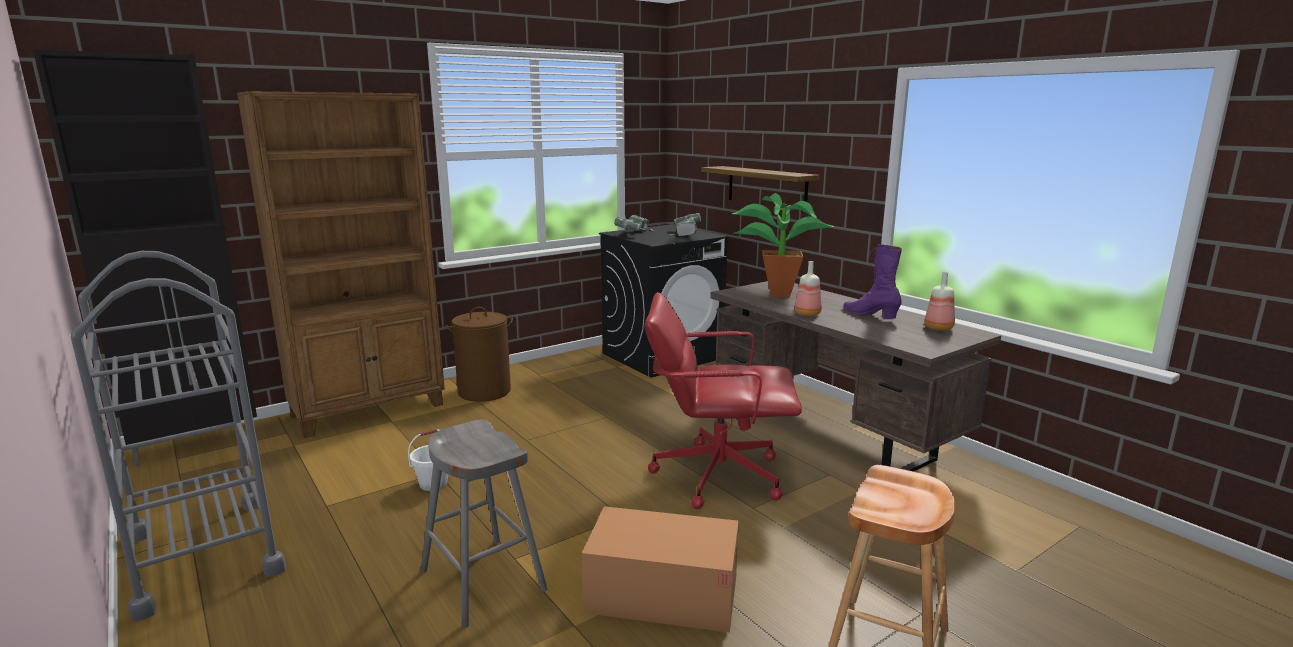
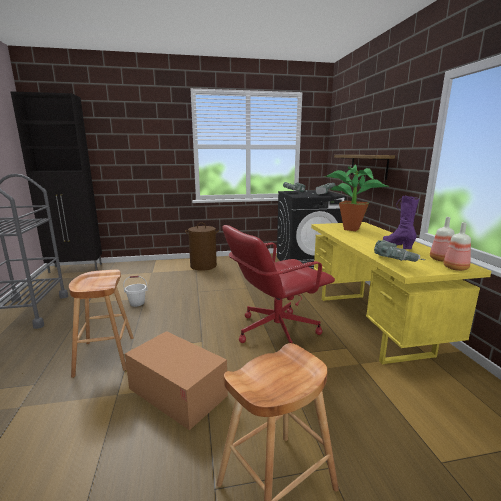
camera: 25 degrees right, 0 degrees up
(369, 409) = (149, 266): brown bookcase -> none
(483, 581) = (105, 356): grey stool -> brown stool
(716, 474) = (275, 331): red office chair -> red office chair turned 60 degrees counterclockwise
(807, 314) = (353, 240): bottle -> bottle (455, 268)
(832, 435) = (370, 323): brown desk -> yellow desk
(897, 340) = (395, 262): none -> power drill

